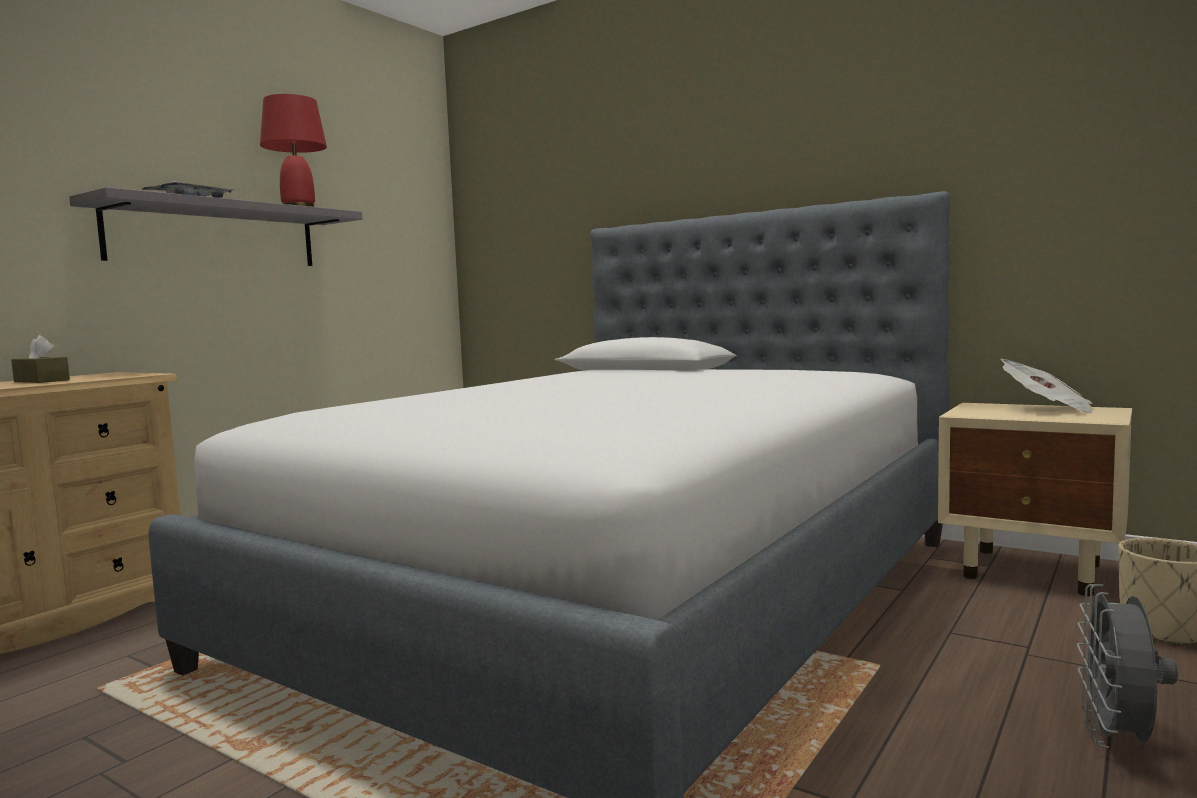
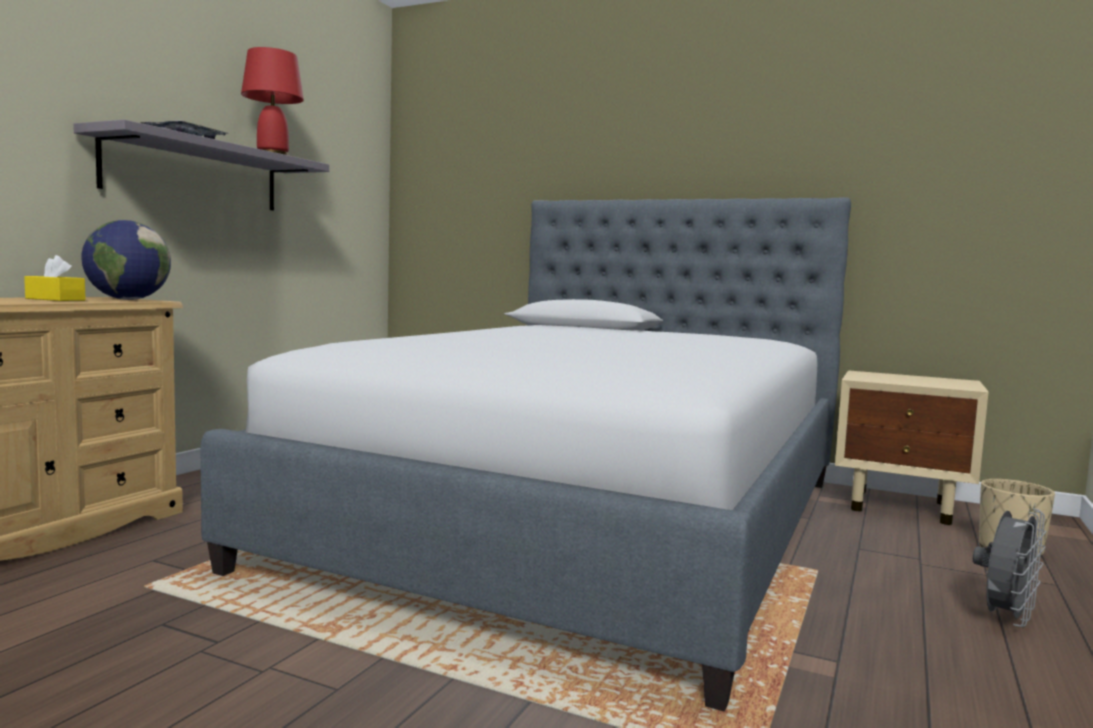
camera: 10 degrees left, 0 degrees up
(41, 381) = (55, 299): brown tissue box -> yellow tissue box
(123, 375) = (128, 299): none -> globe
(1047, 409) = (919, 378): newspaper -> none
(1118, 740) = (1005, 618): grey fan -> grey fan turned 150 degrees counterclockwise

